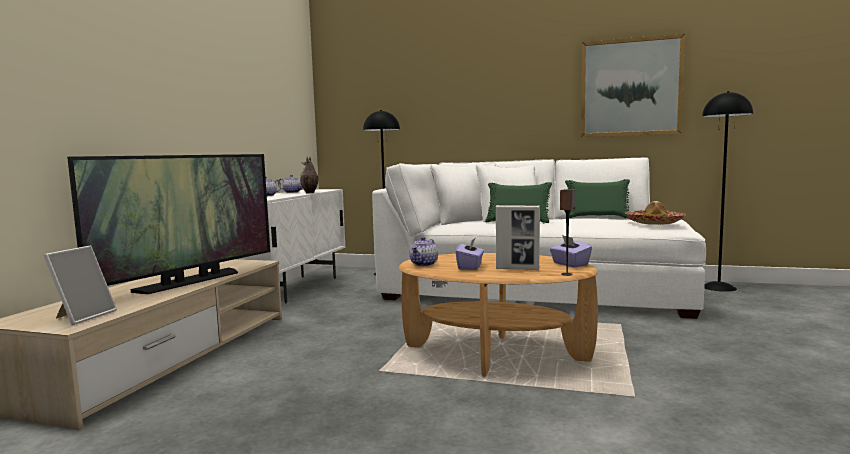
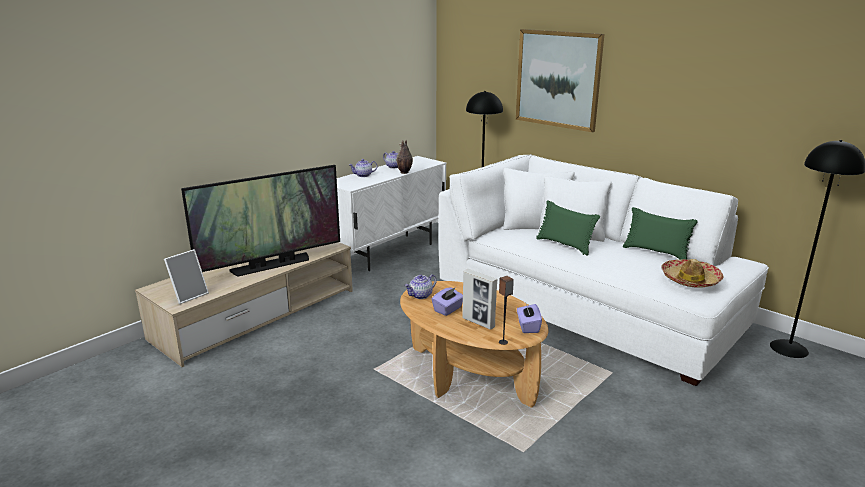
camera: 25 degrees right, 15 degrees up
(630, 87) = (742, 107): picture -> picture (558, 79)

